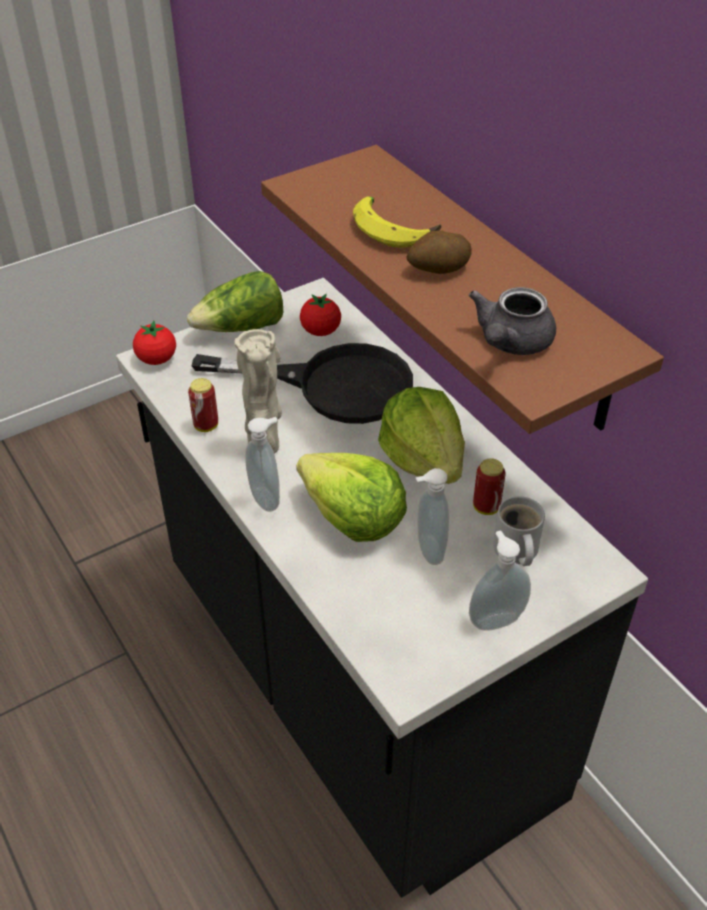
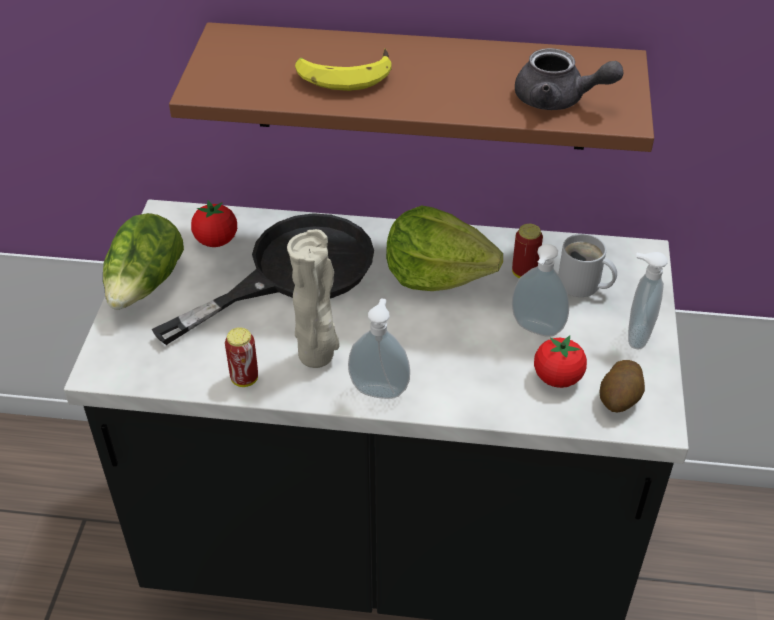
camera: 50 degrees left, 0 degrees up
(157, 359) = (111, 363): tomato -> tomato (557, 378)
(352, 517) = (457, 351): lettuce -> none
(438, 269) = (427, 83): potato -> potato (619, 399)
(510, 343) = (558, 100): grey teapot -> grey teapot turned 45 degrees counterclockwise

